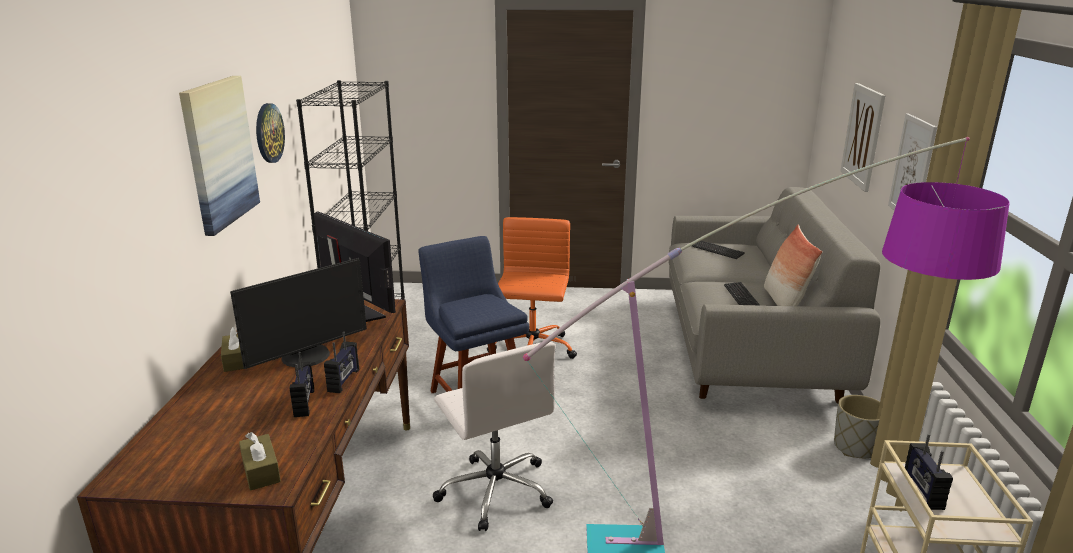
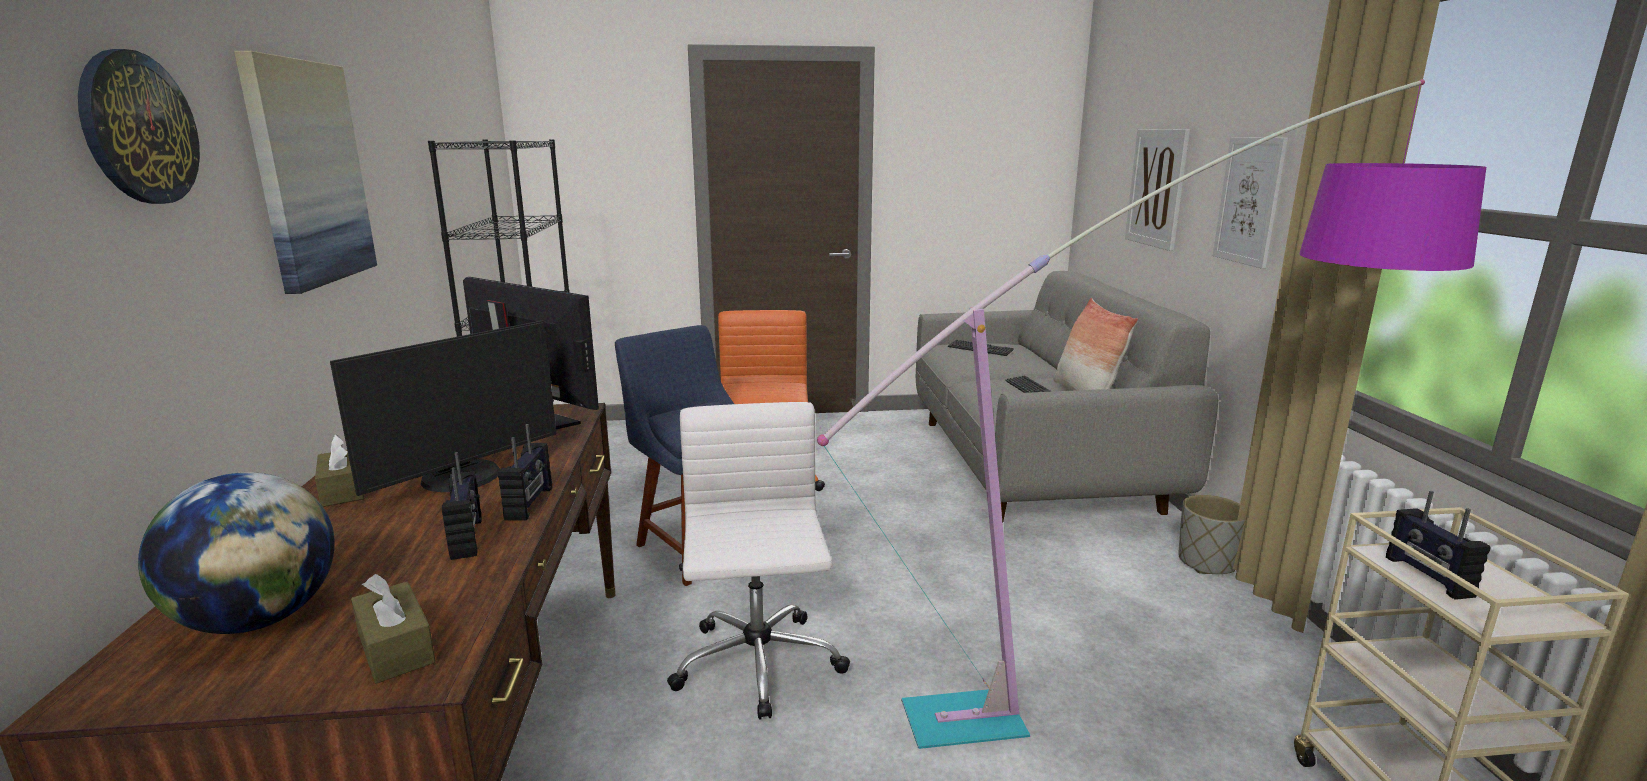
camera: 10 degrees left, 5 degrees down
(192, 445) = (259, 619): none -> globe
(268, 133) = (388, 174): wall clock -> wall clock (138, 128)
(495, 490) = (758, 665): white office chair -> white office chair turned 150 degrees counterclockwise

